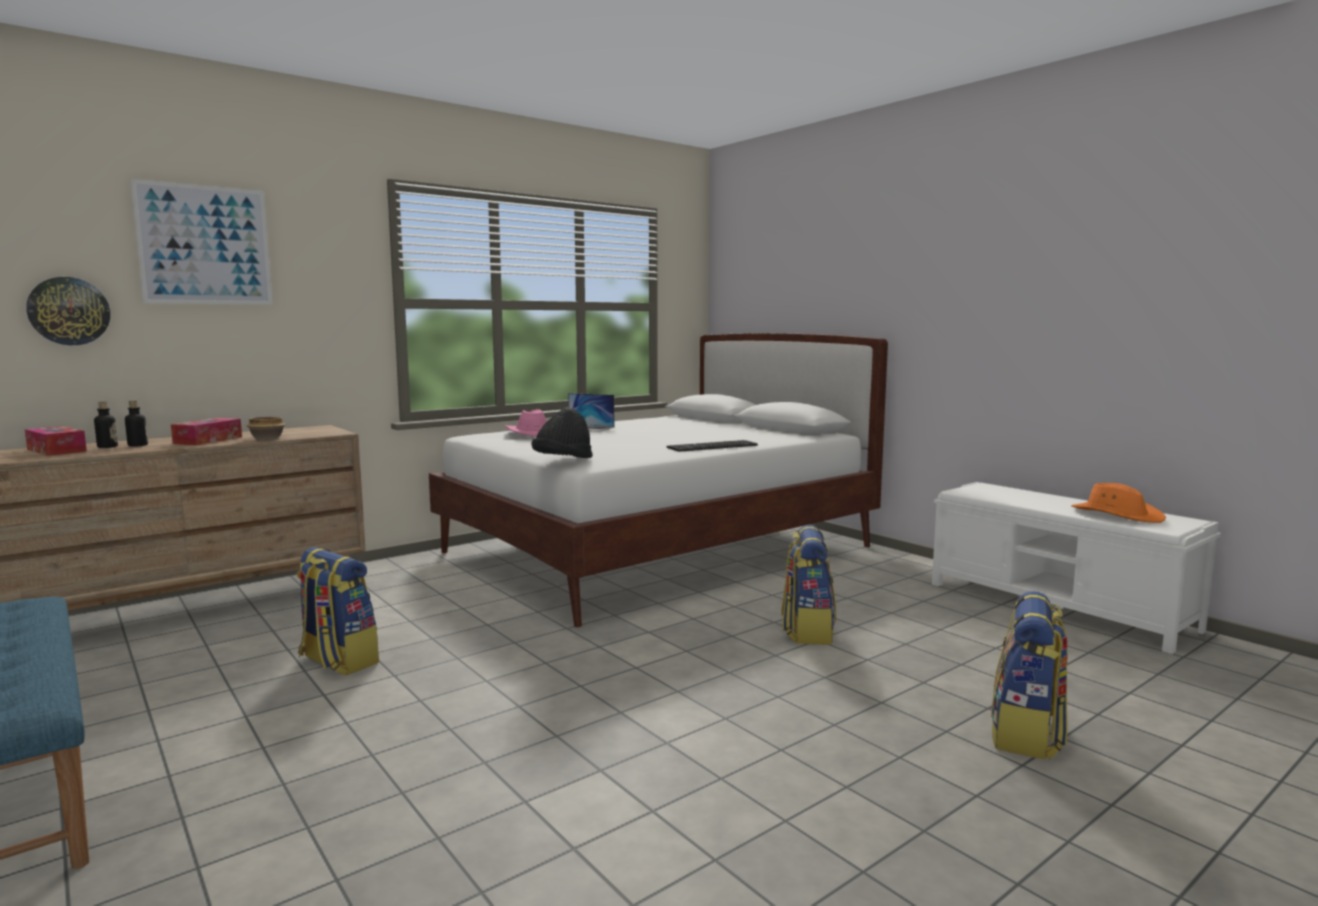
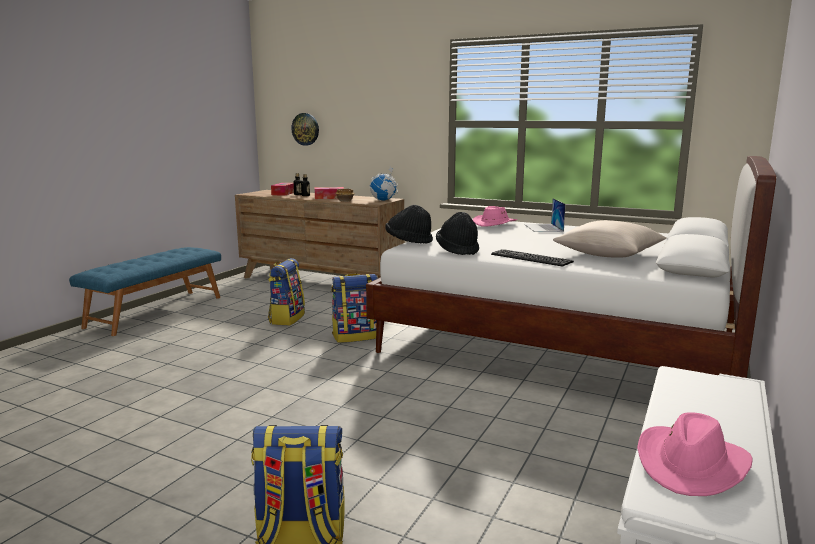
camera: 65 degrees right, 5 degrees up
(205, 245) = (355, 93): picture -> none
(320, 429) = (383, 200): none -> globe
(640, 455) = (458, 250): none -> black hat
(725, 434) = (608, 254): none -> beige pillow
(807, 631) = (442, 421): backpack -> backpack (356, 336)
(1116, 515) = (691, 465): orange hat -> pink hat

